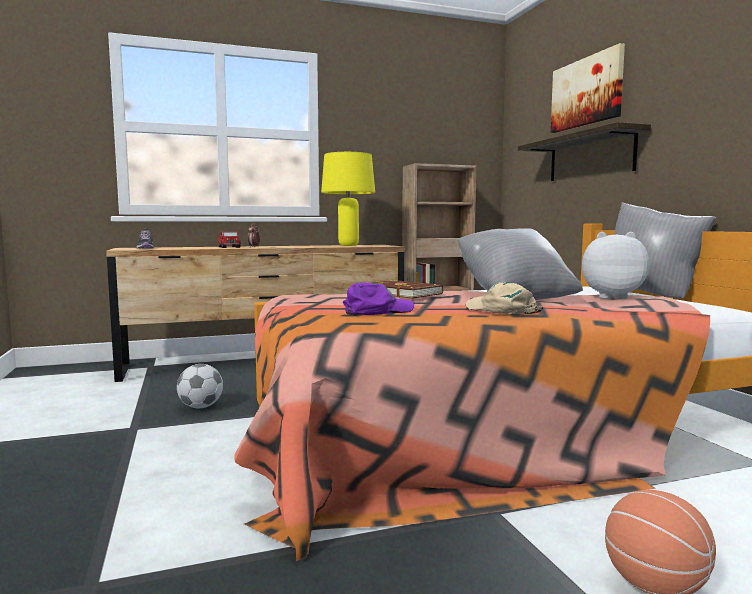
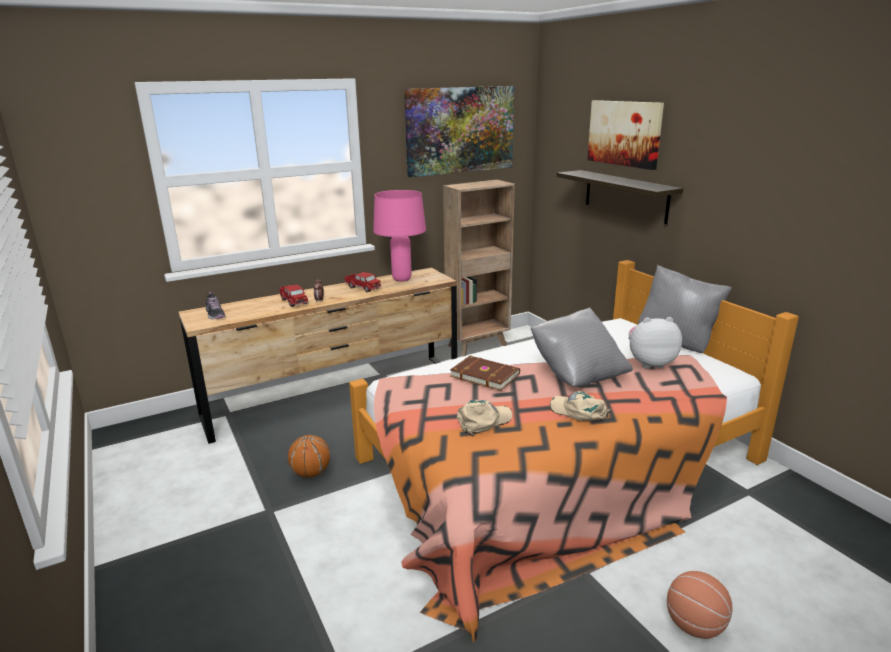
camera: 10 degrees left, 15 degrees up
(200, 407) = (311, 473): football -> basketball
(305, 246) = (363, 287): none -> toy truck
(348, 245) = (401, 279): yellow table lamp -> pink table lamp
(377, 311) = (484, 421): purple cap -> beige cap
(422, 115) = (460, 130): none -> picture

